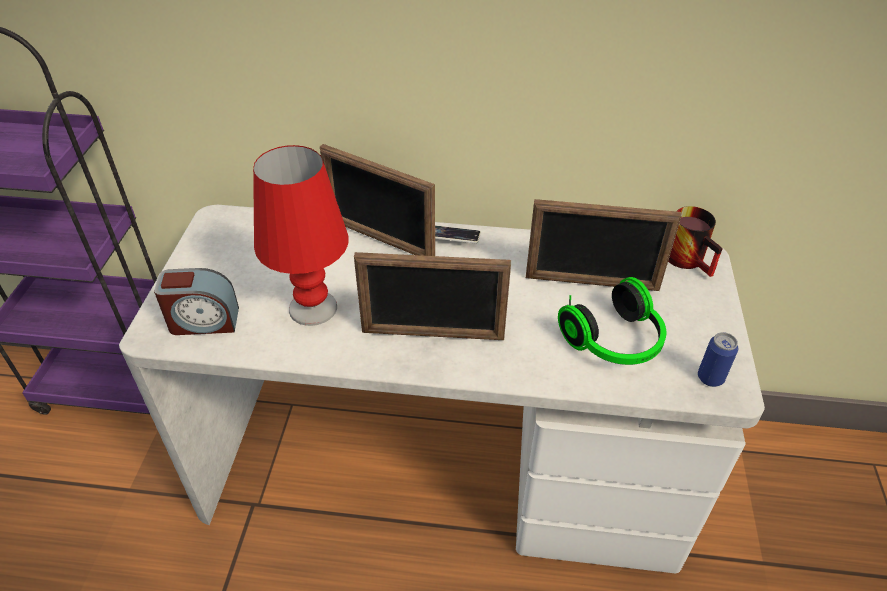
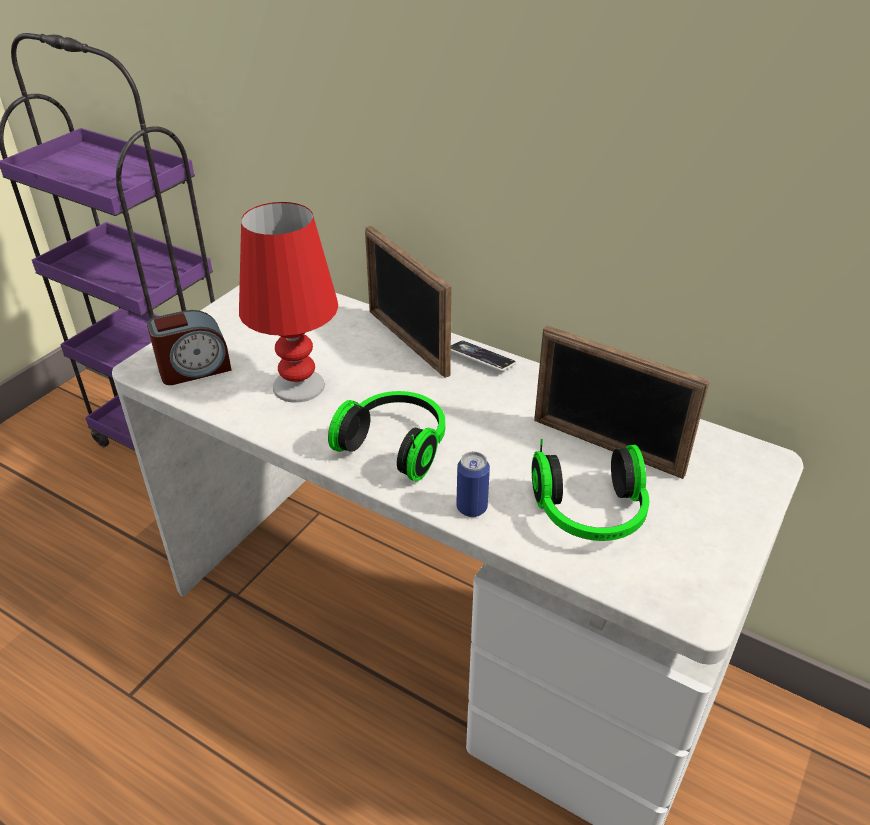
camera: 25 degrees right, 5 degrees down
(203, 321) = (194, 369): alarm clock -> alarm clock turned 45 degrees counterclockwise
(432, 335) = (396, 445): picture frame -> headphones
(691, 259) = (748, 457): mug -> none
(710, 378) = (680, 589): can -> can (471, 508)

